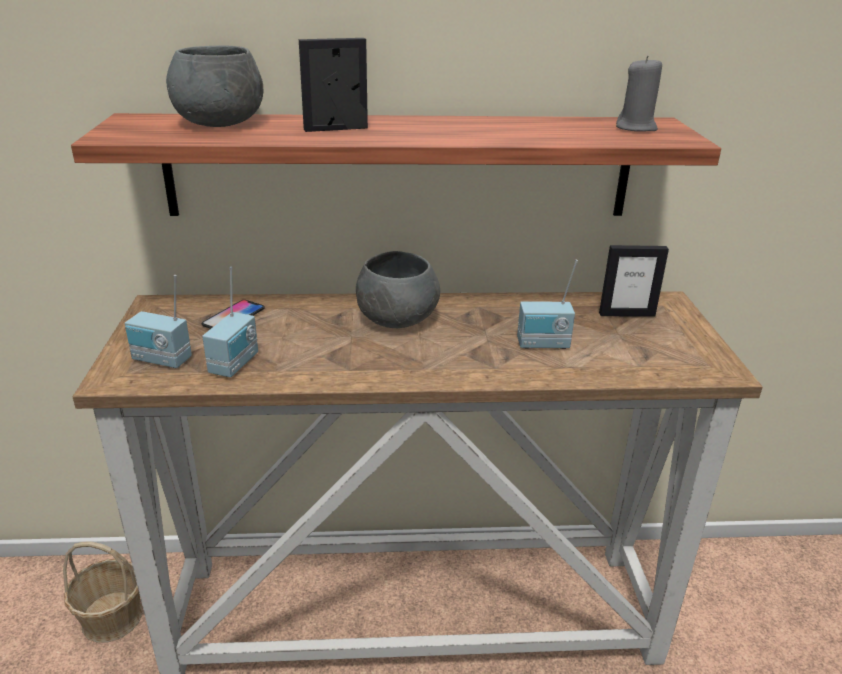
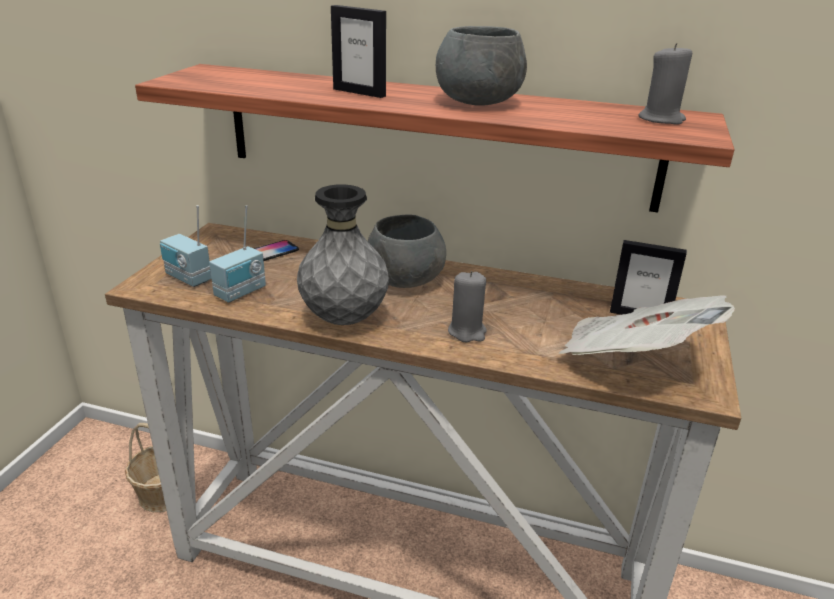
camera: 20 degrees right, 0 degrees up
(220, 124) = (268, 79): grey bowl -> grey bowl (479, 102)
(336, 129) = (359, 92): picture frame -> picture frame turned 150 degrees counterclockwise
(366, 371) = (344, 320): none -> grey vase
(491, 359) = (467, 332): none -> grey candle
(543, 345) = (528, 329): radio -> none
(647, 355) = (631, 359): none -> newspaper

